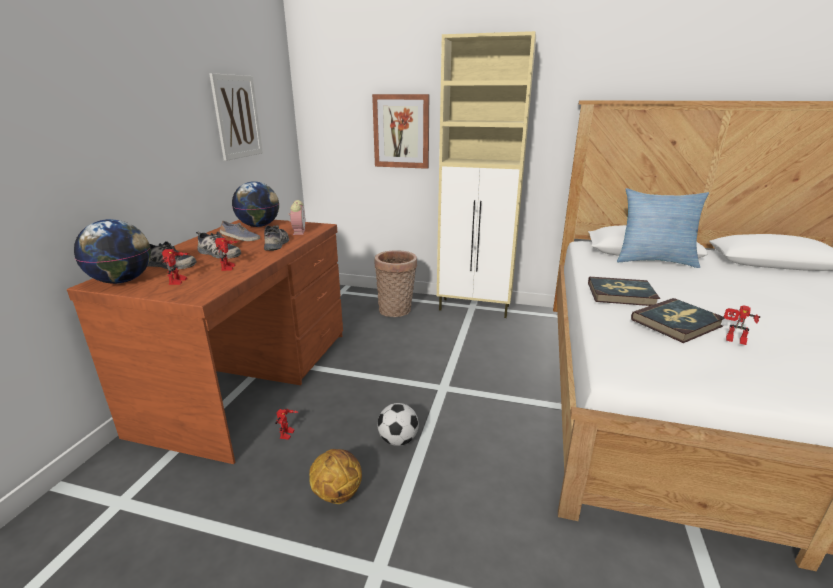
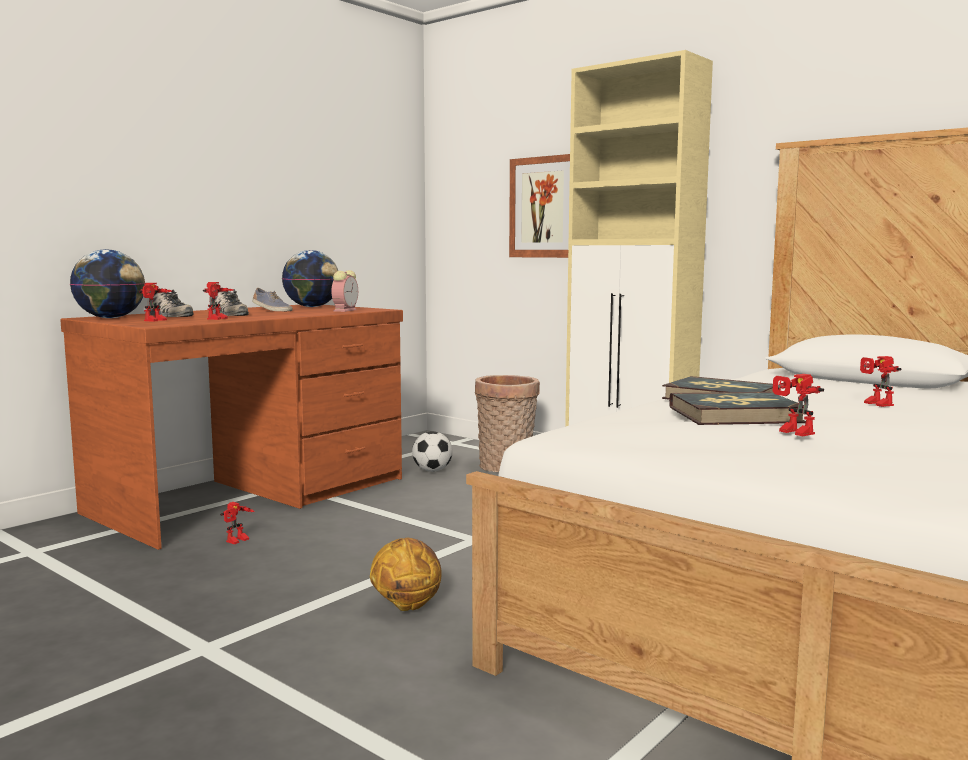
camera: 25 degrees right, 15 degrees down
(237, 117) = (323, 182): picture -> none
(277, 243) = (302, 313): shoe -> none
(337, 493) = (234, 590): basketball -> basketball (406, 605)
(398, 440) = (356, 568): football -> football (432, 470)
(654, 260) = (869, 385): pillow -> none
(697, 287) = (874, 404): none -> toy robot

